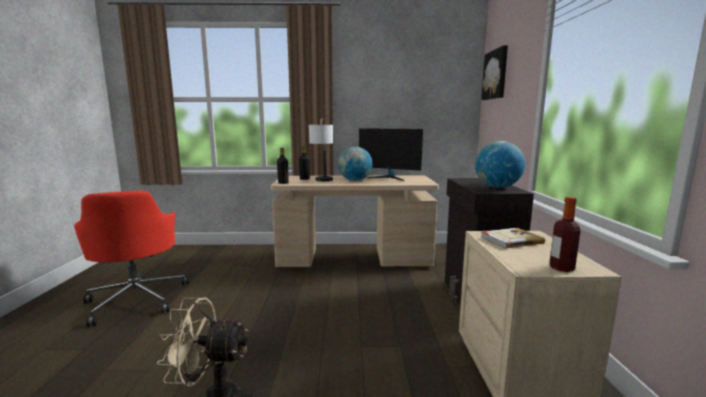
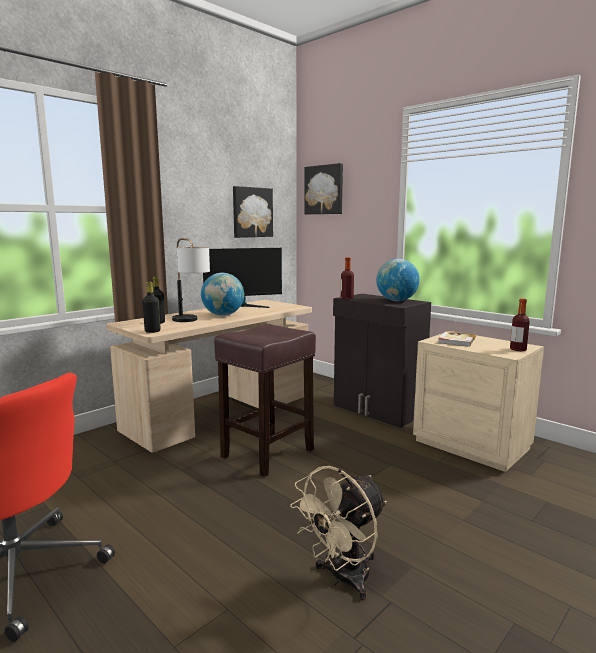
camera: 45 degrees left, 0 degrees up
(331, 295) = (267, 453): none -> brown stool
(425, 99) = (252, 212): none -> picture
(458, 179) = (347, 298): none -> bottle

